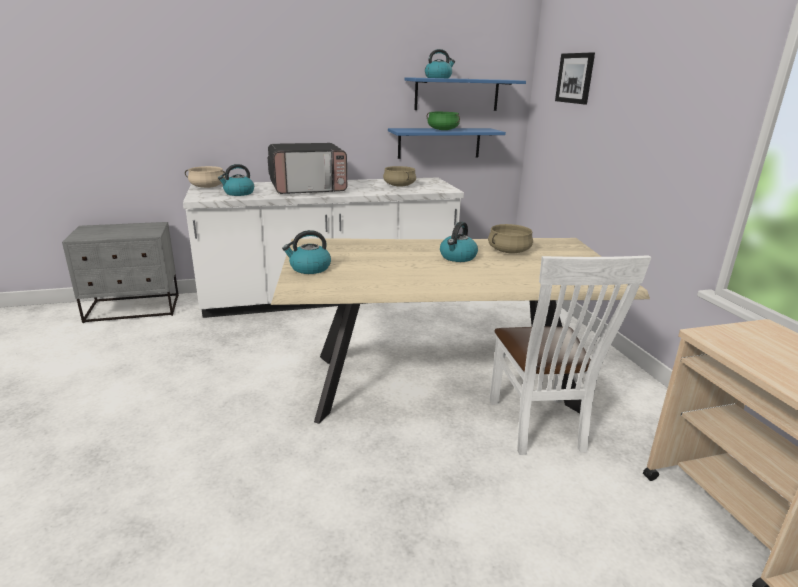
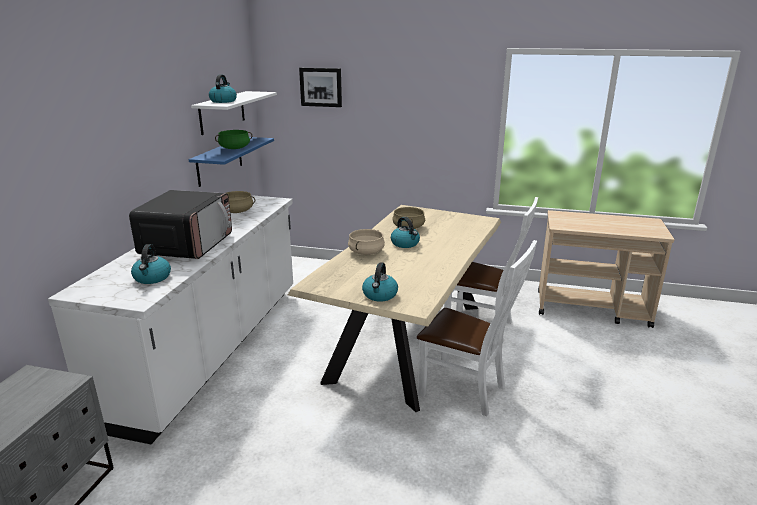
camera: 60 degrees left, 0 degrees up
(207, 187) = (87, 290): beige cooking pot -> beige cooking pot (366, 252)
(379, 449) = (467, 391): none -> white chair
(457, 94) = (222, 112): blue shelf -> white shelf

